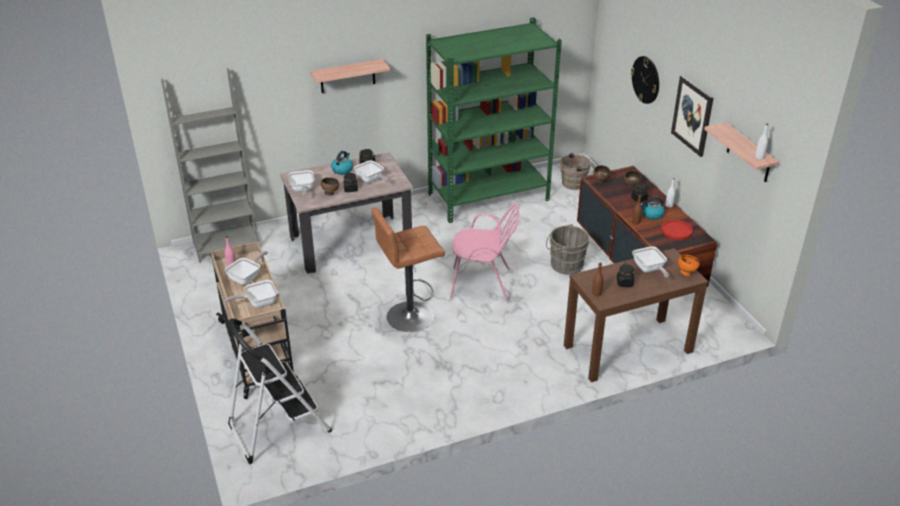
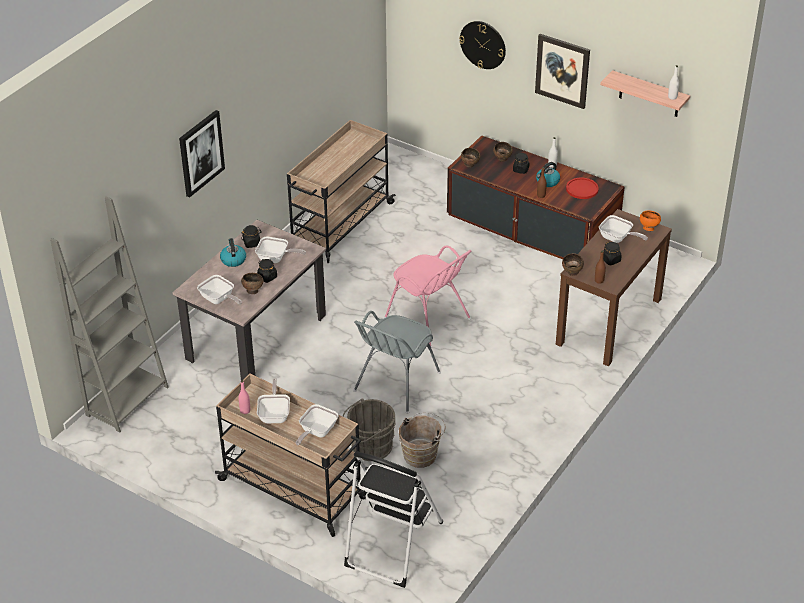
camera: 35 degrees left, 5 degrees up
(347, 76) = (201, 153): shelf -> picture
(409, 316) = (395, 384): brown stool -> grey chair
(483, 284) = (429, 320): pink chair -> pink chair turned 75 degrees clockwise
(488, 197) = (340, 225): green bookcase -> beige cart
(564, 264) = (481, 266): grey bucket -> grey bucket (369, 447)
(575, 183) = (408, 174): brown bucket -> brown bucket (422, 454)
(579, 278) = (572, 273): none -> brown bowl

